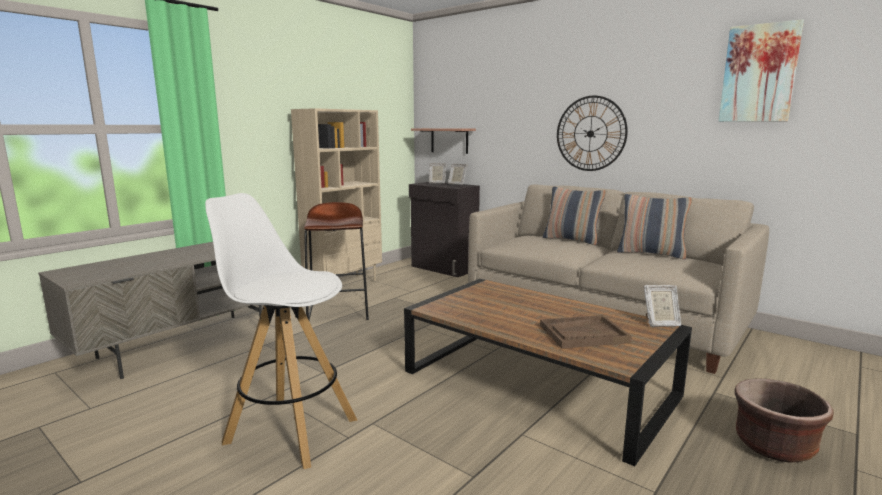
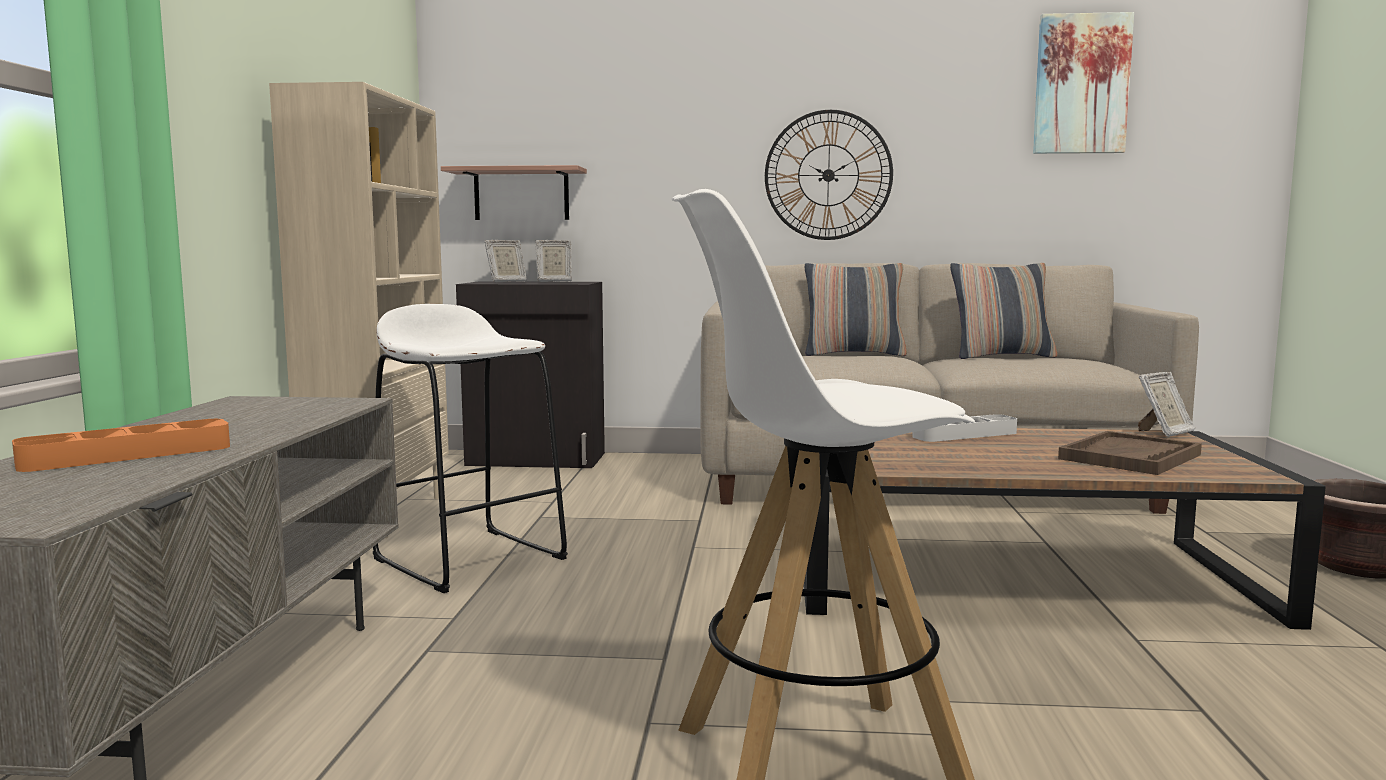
camera: 35 degrees left, 5 degrees down
(153, 260) = (127, 455): none -> orange tray
(339, 311) = (470, 558): brown stool -> white stool
(538, 300) = (964, 435): none -> grey tray

